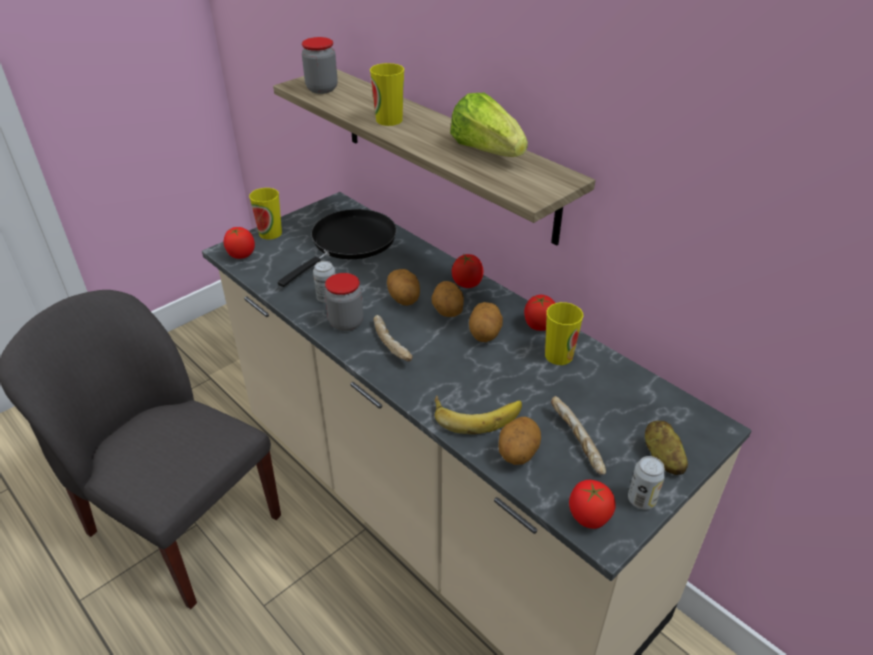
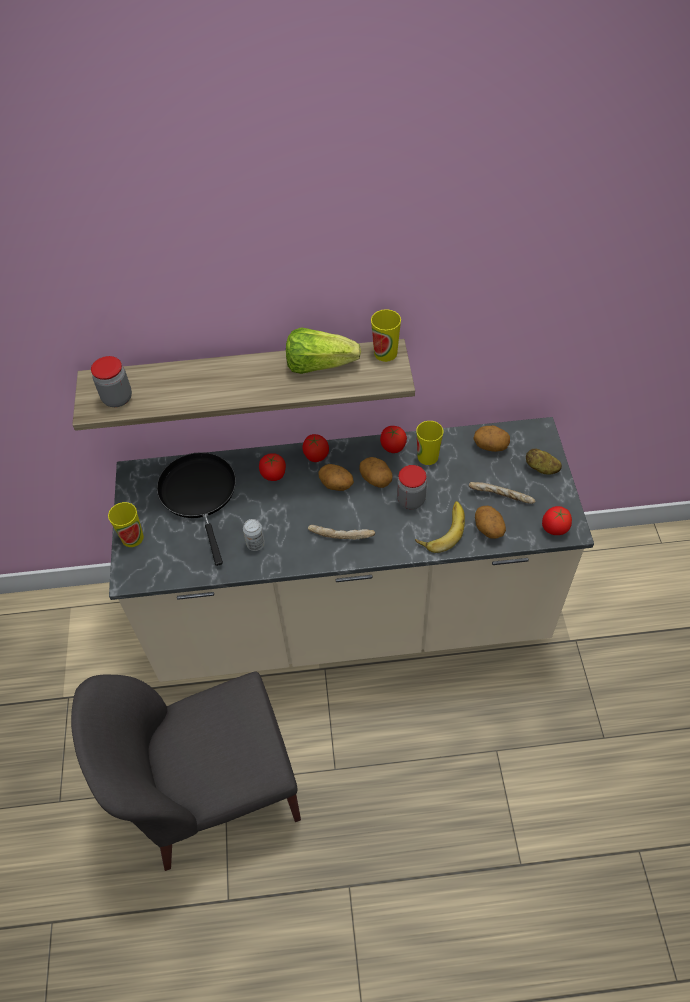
camera: 50 degrees left, 15 degrees up
(241, 255) = (144, 572): tomato -> tomato (273, 475)
(346, 323) = (295, 548): jar -> jar (411, 500)
(389, 120) = (218, 388): cup -> cup (385, 353)
(404, 299) = (299, 500): potato -> potato (490, 446)
(641, 500) = (560, 498): can -> none

